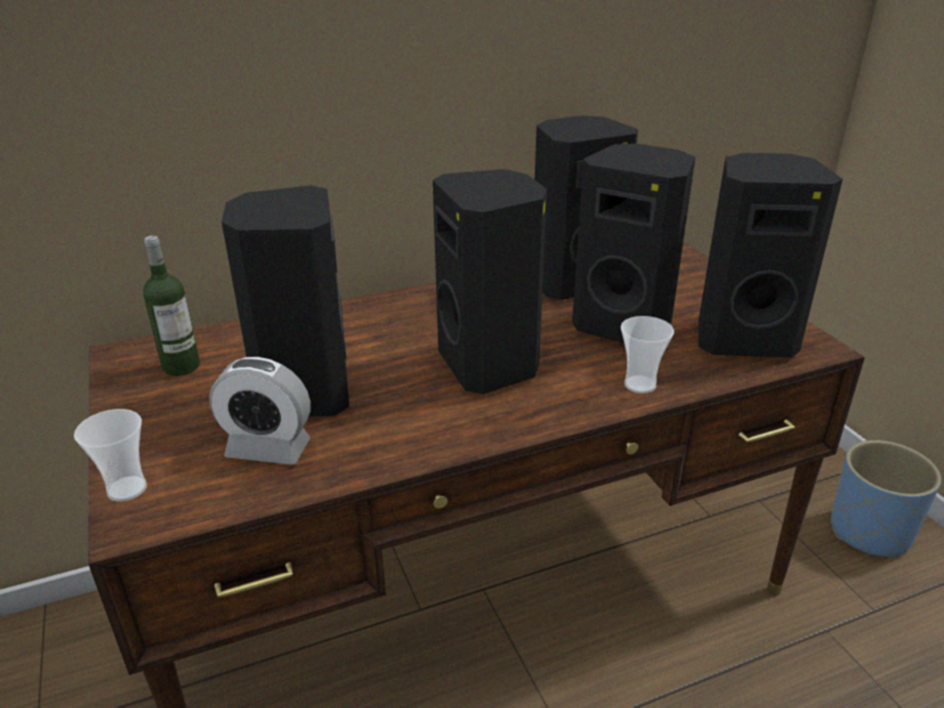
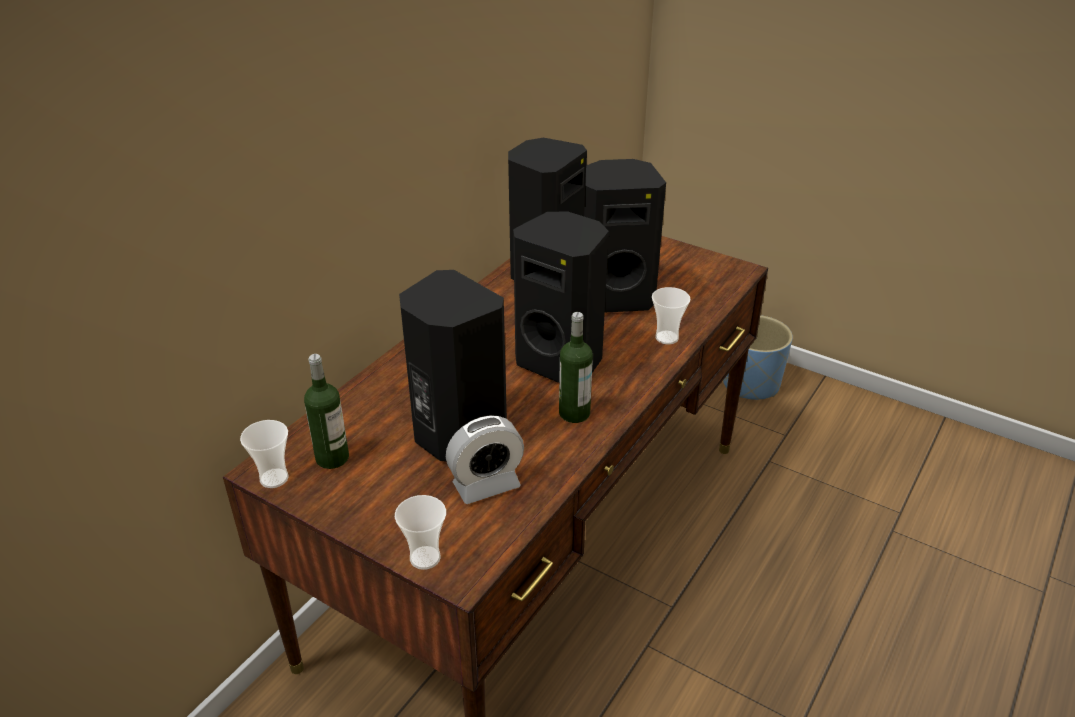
camera: 35 degrees left, 5 degrees up
(118, 363) = (274, 478): none -> cup
(442, 419) = (574, 413): none -> bottle
(743, 339) = (693, 280): black speaker -> none

